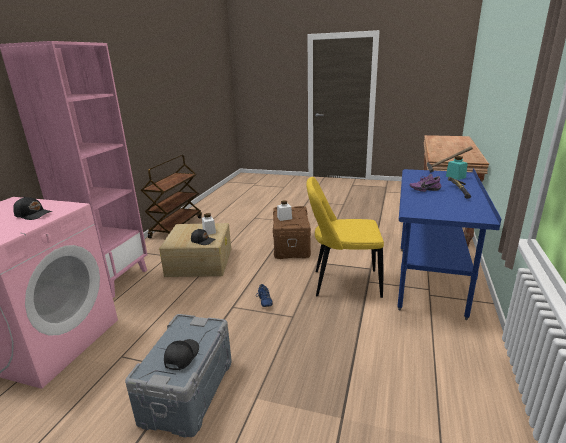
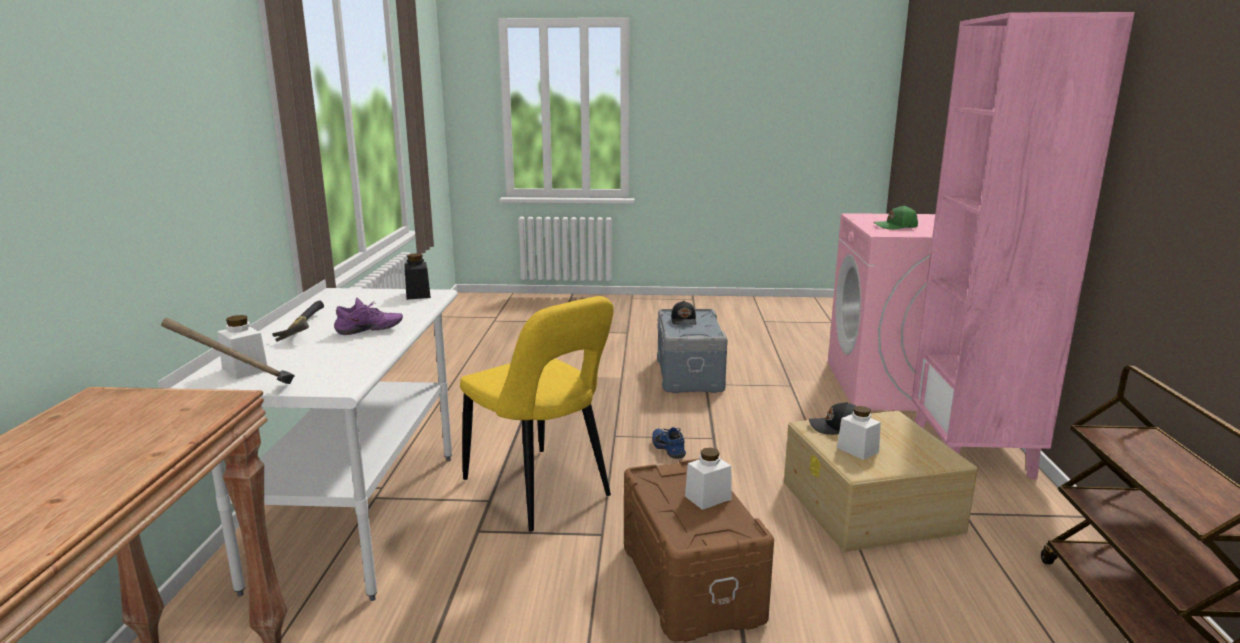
camera: 165 degrees right, 5 degrees down
(34, 214) = (896, 227): black cap -> green cap
(342, 283) = (540, 491): yellow chair -> yellow chair turned 60 degrees clockwise
(422, 212) = (418, 294): none -> black jar
(430, 280) = (358, 517): blue desk -> white desk
(455, 177) = (245, 370): turquoise jar -> white jar

